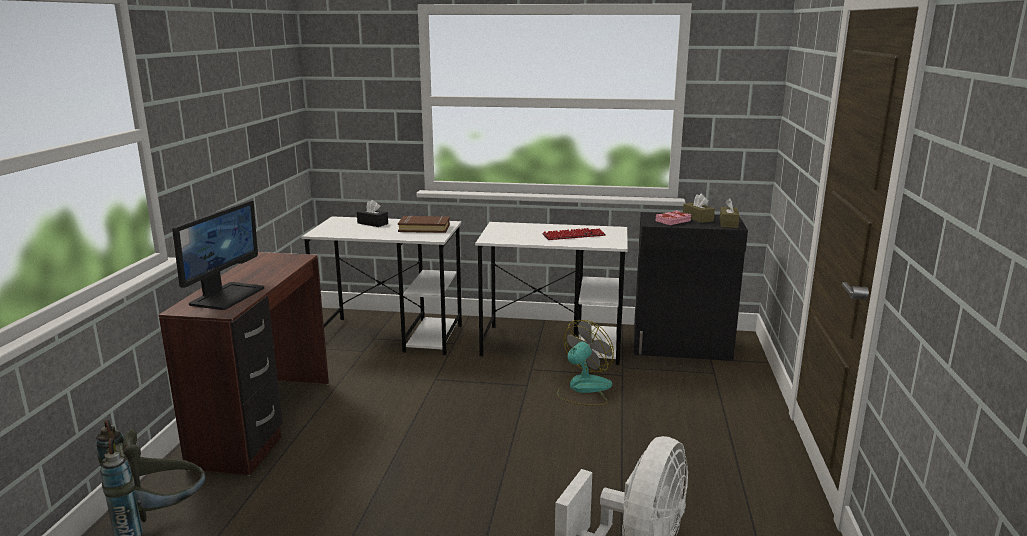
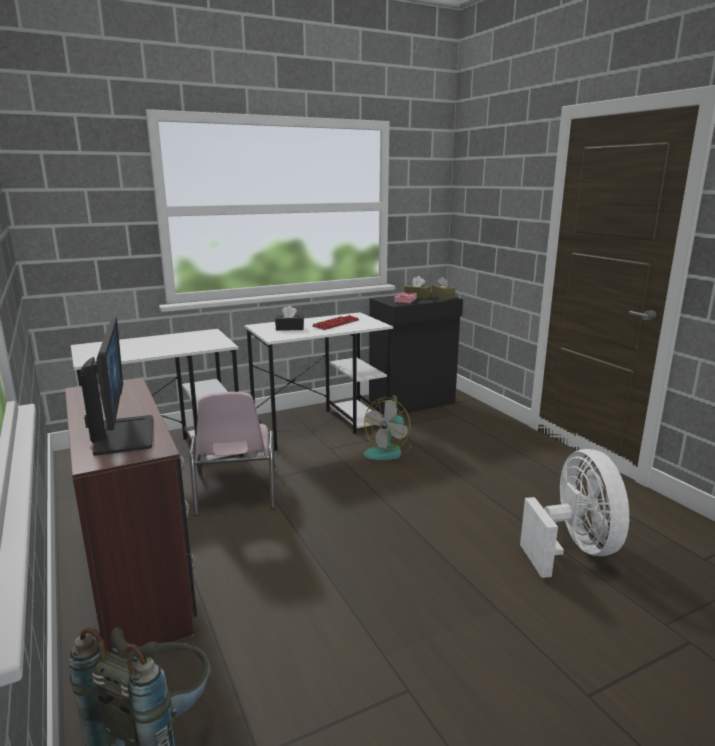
camera: 35 degrees left, 0 degrees up
(372, 223) = (133, 343): black tissue box -> black tissue box (289, 328)
(404, 382) = (235, 492): none -> pink chair
(424, 228) = (195, 339): brown book -> none
(583, 389) = (388, 451): fan -> fan turned 150 degrees counterclockwise

